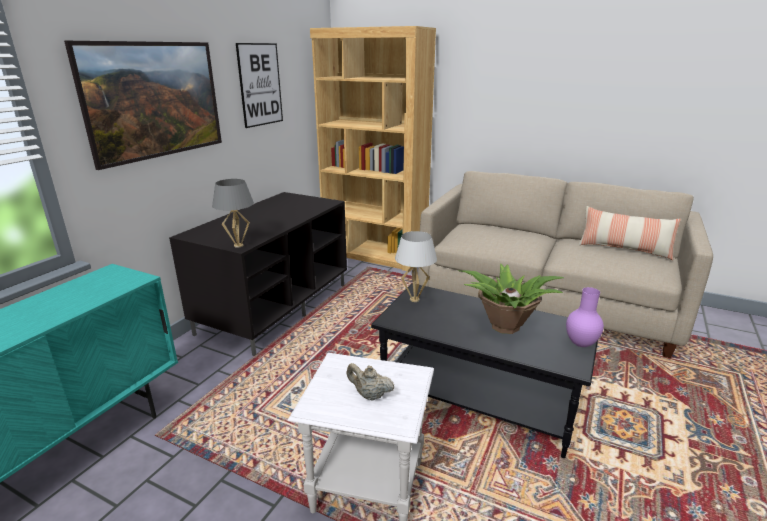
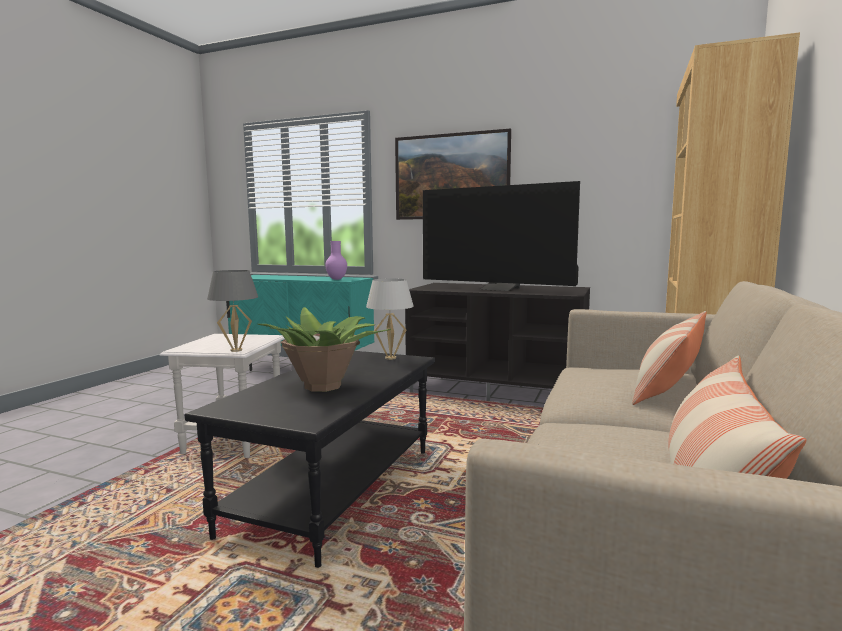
camera: 85 degrees right, 15 degrees down
(238, 245) = (421, 288): grey table lamp -> grey table lamp (236, 350)
(260, 85) = (580, 166): picture -> none
(274, 218) = (498, 289): none -> television
(369, 395) = (219, 343): beige teapot -> none
(505, 231) = (668, 386): none -> pillow
(580, 344) = (264, 415): purple vase -> purple vase (336, 279)

